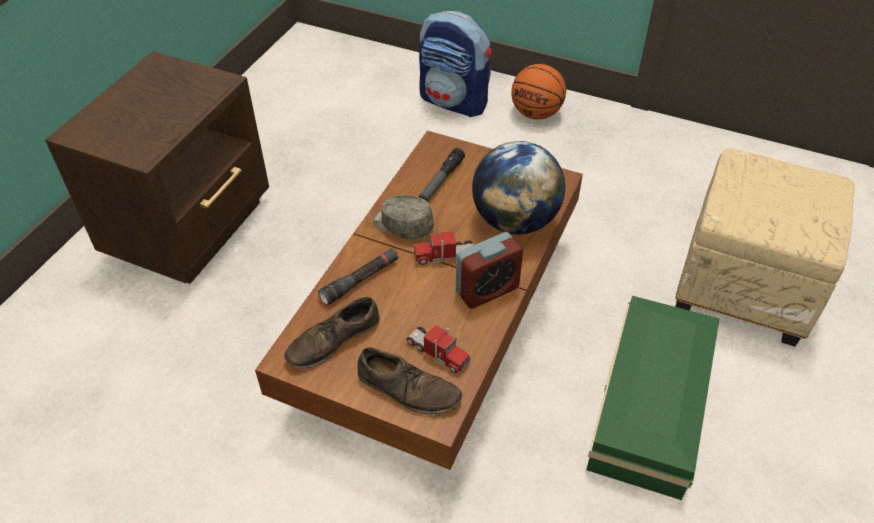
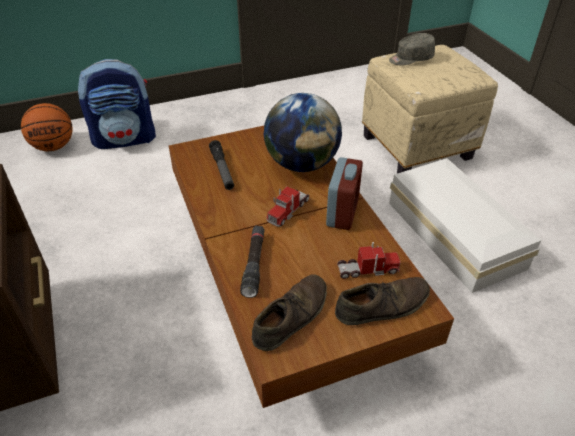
camera: 45 degrees left, 5 degrees down
(333, 340) = (291, 316): brown shoe -> brown shoe turned 150 degrees counterclockwise
(402, 225) = (233, 211): grey cap -> grey cap (410, 59)
(536, 113) = (191, 119): basketball -> basketball (53, 146)
(653, 404) = (454, 232): green storage box -> white storage box

